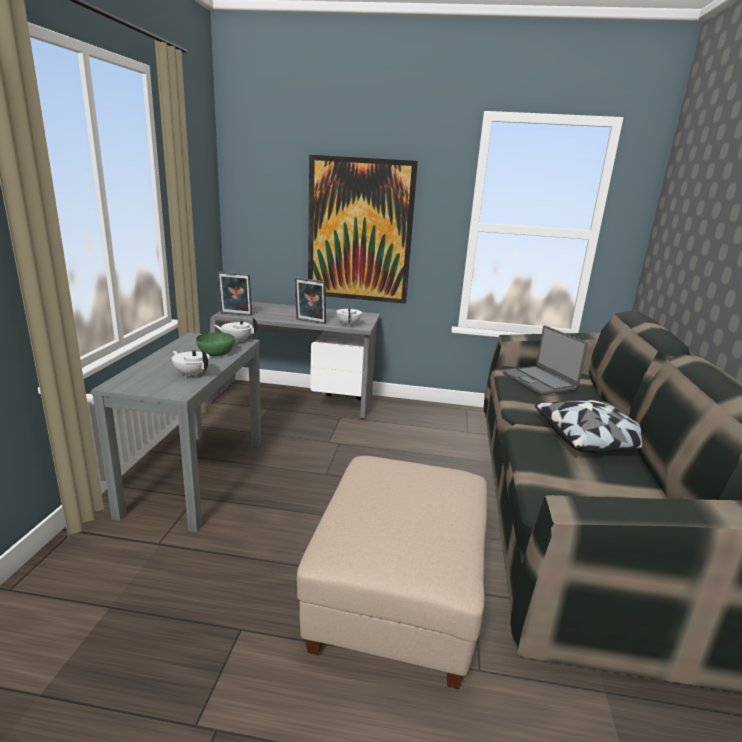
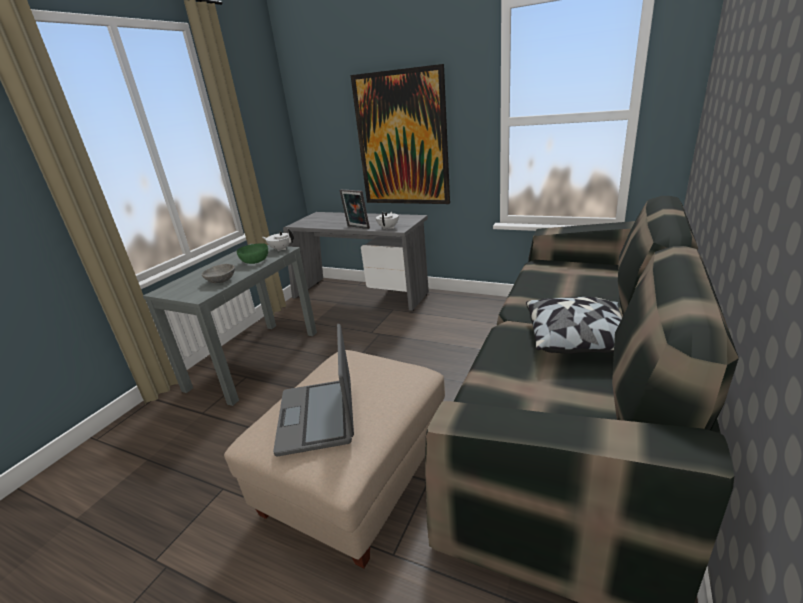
camera: 20 degrees right, 5 degrees up
(192, 374) = (221, 280): white teapot -> grey bowl
(235, 314) = (301, 225): picture frame -> none
(539, 381) = (564, 275): laptop -> laptop (318, 416)

